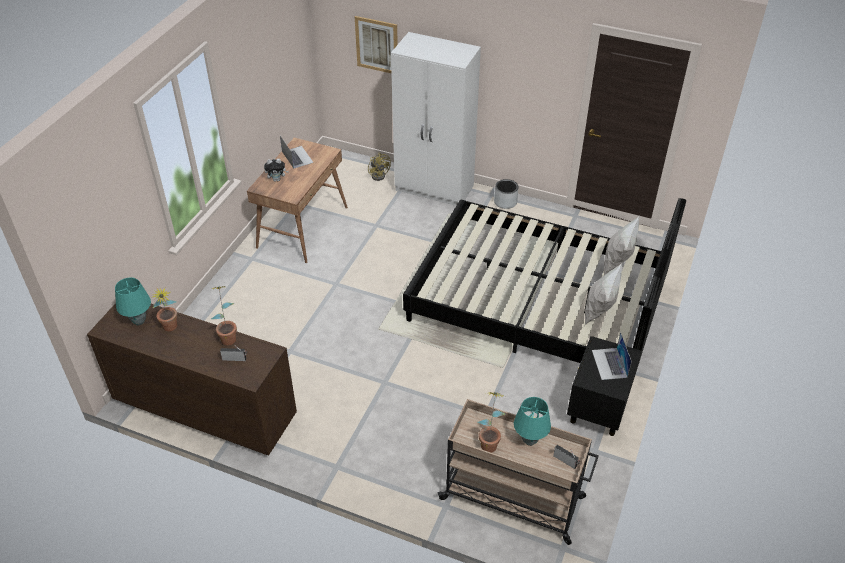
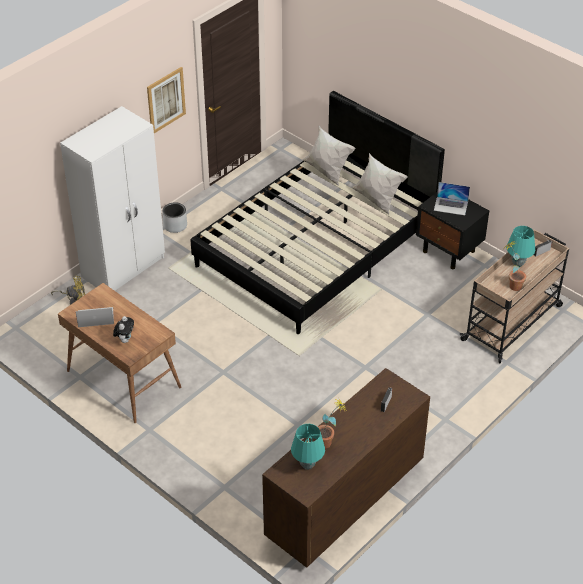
camera: 70 degrees left, 0 degrees up
(228, 336) = (355, 403): potted plant -> none
(377, 45) = (28, 181): picture -> picture (166, 100)

